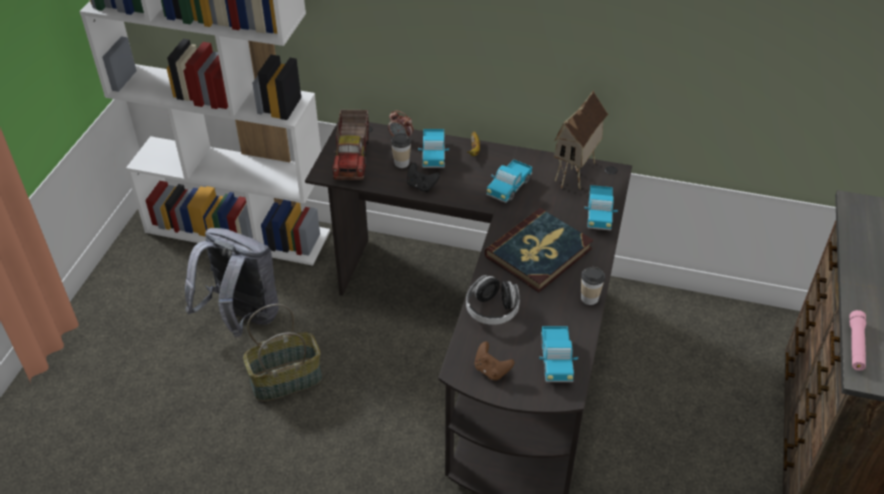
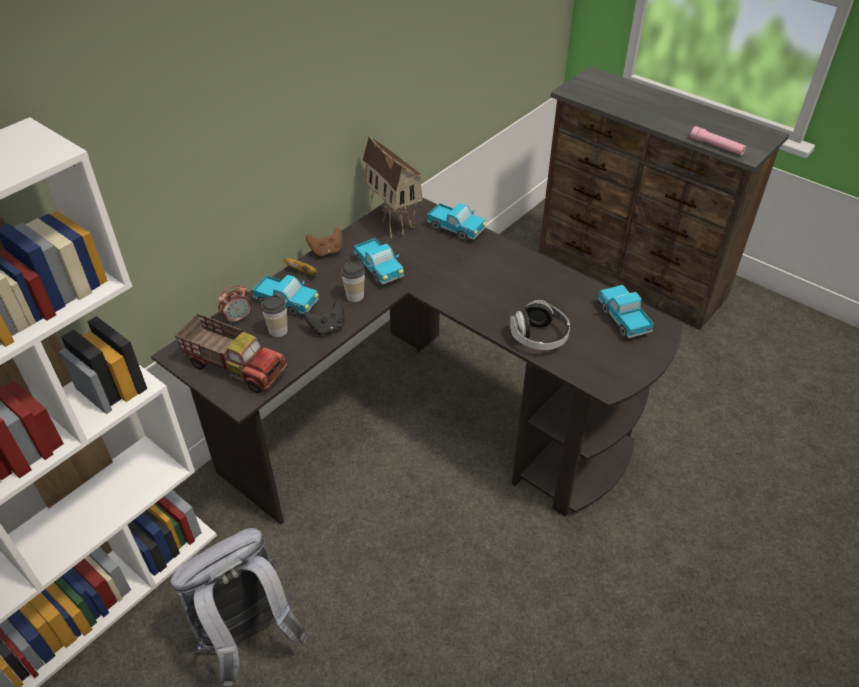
camera: 65 degrees left, 0 degrees up
(286, 379) = (372, 619): basket -> none
(491, 370) = (615, 364): brown game controller -> brown game controller (326, 251)
(539, 253) = (481, 281): book -> none
(556, 362) = (623, 319): toy truck -> toy truck turned 135 degrees counterclockwise
(589, 298) = (556, 272): cup -> cup (355, 296)

